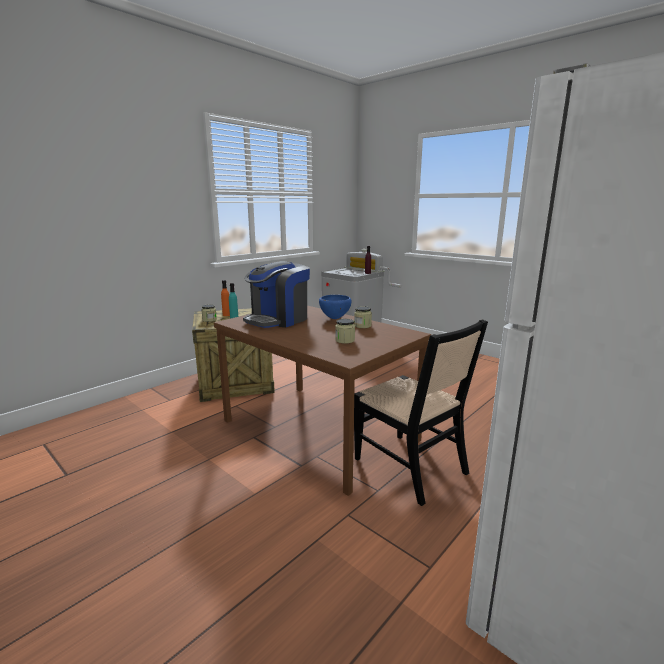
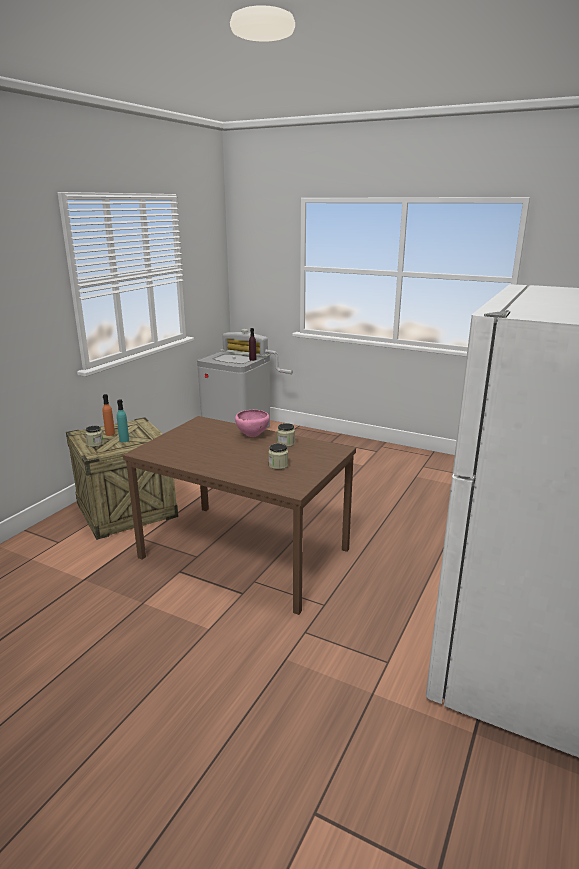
camera: 15 degrees left, 5 degrees up
(278, 320) = (193, 444): coffee machine -> none
(334, 318) = (252, 436): blue bowl -> pink bowl
(409, 467) = (346, 577): chair -> none

